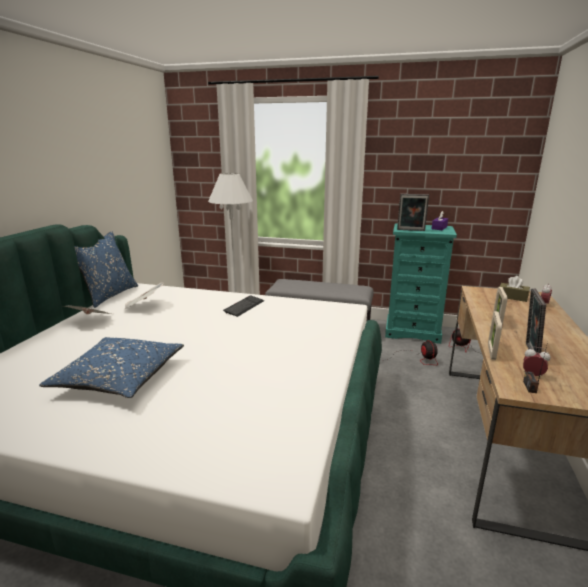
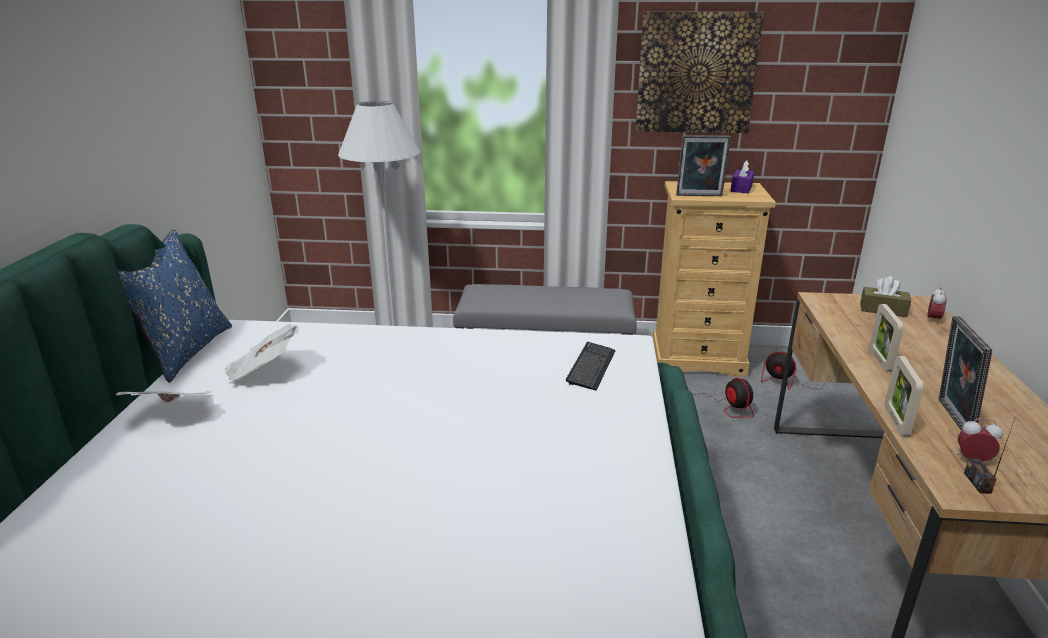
camera: 10 degrees left, 5 degrees up
(119, 378) = (285, 534): blue pillow -> none
(244, 307) = (447, 357): keyboard -> keyboard (591, 367)
(413, 160) = (696, 73): none -> picture
(413, 332) = (698, 359): turquoise dresser -> beige dresser

